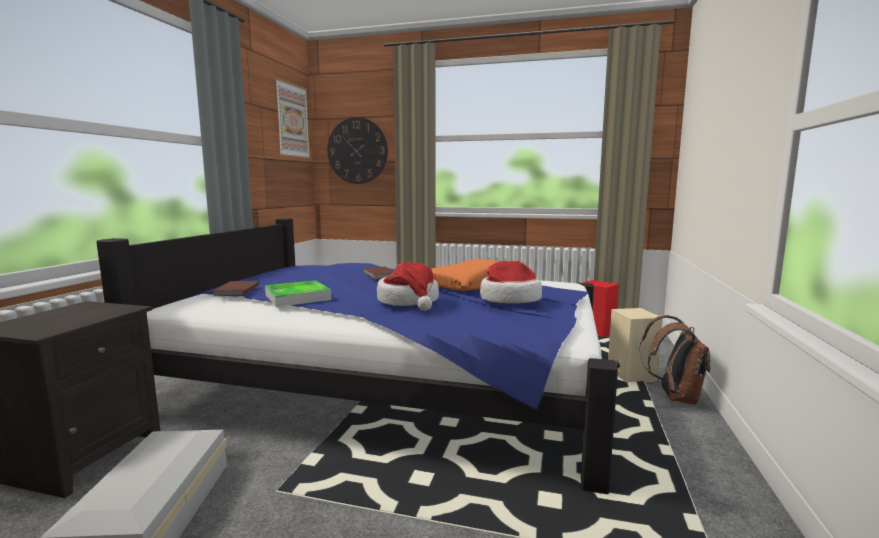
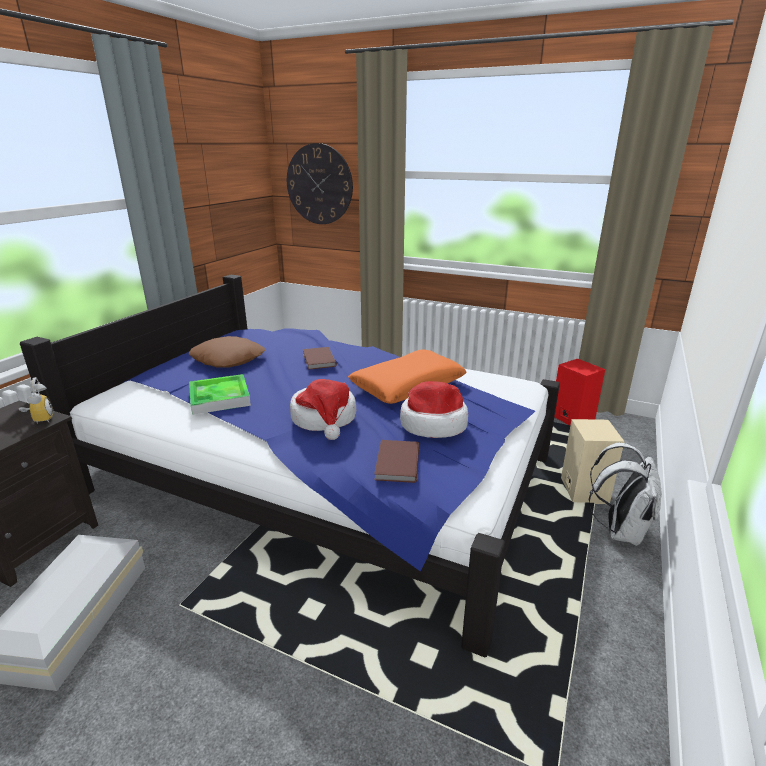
camera: 10 degrees right, 15 degrees up
(118, 309) = (40, 419): none -> alarm clock
(235, 290) = (164, 381): brown book -> brown book (396, 463)
(292, 121) = (243, 152): picture -> none
(292, 279) = (228, 359): none -> brown pillow
(675, 397) = (620, 530): brown backpack -> white backpack

